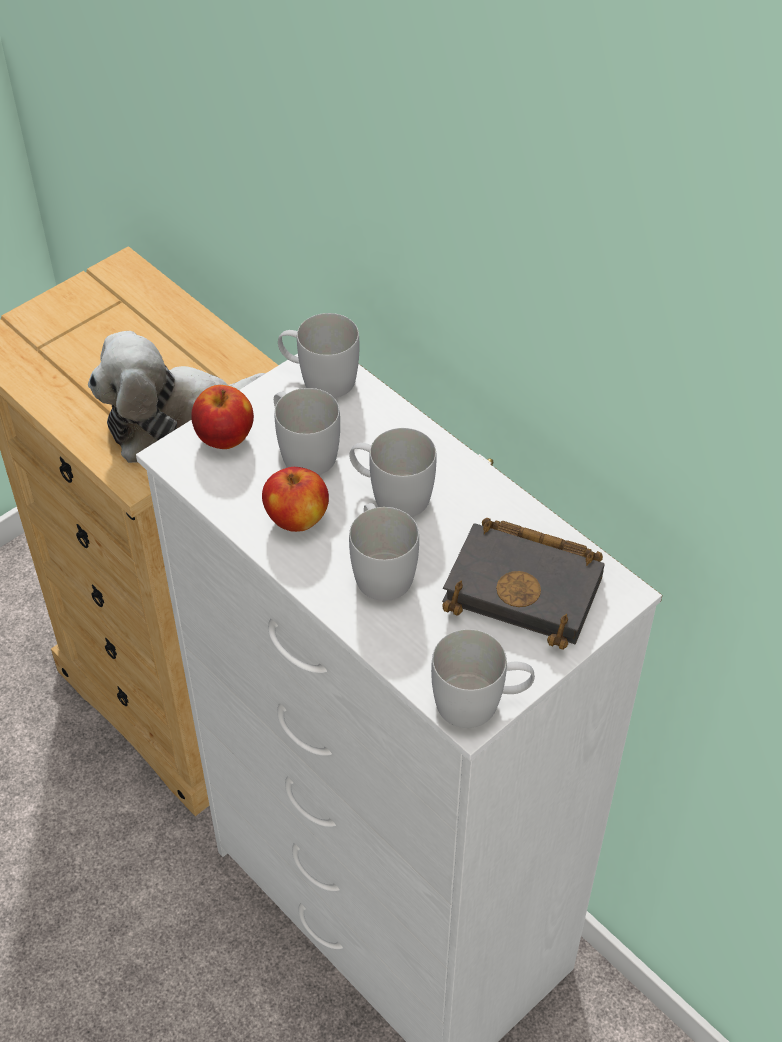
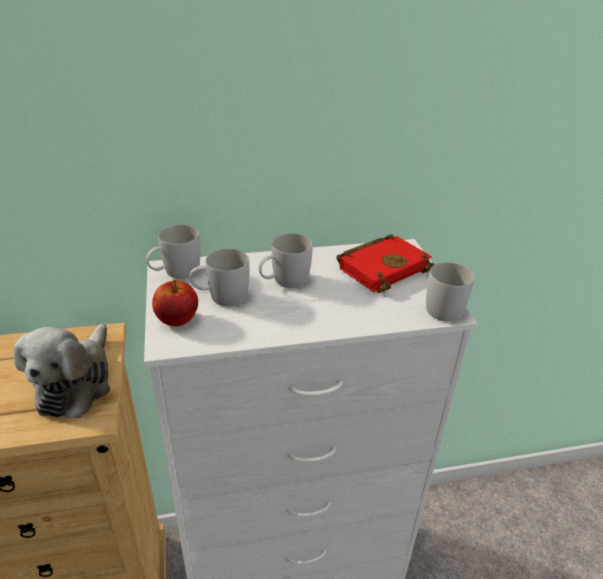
camera: 60 degrees left, 15 degrees down
(297, 519) = (269, 317): apple -> none
(380, 568) = (332, 303): white mug -> none
(528, 587) = (383, 267): black book -> red book

